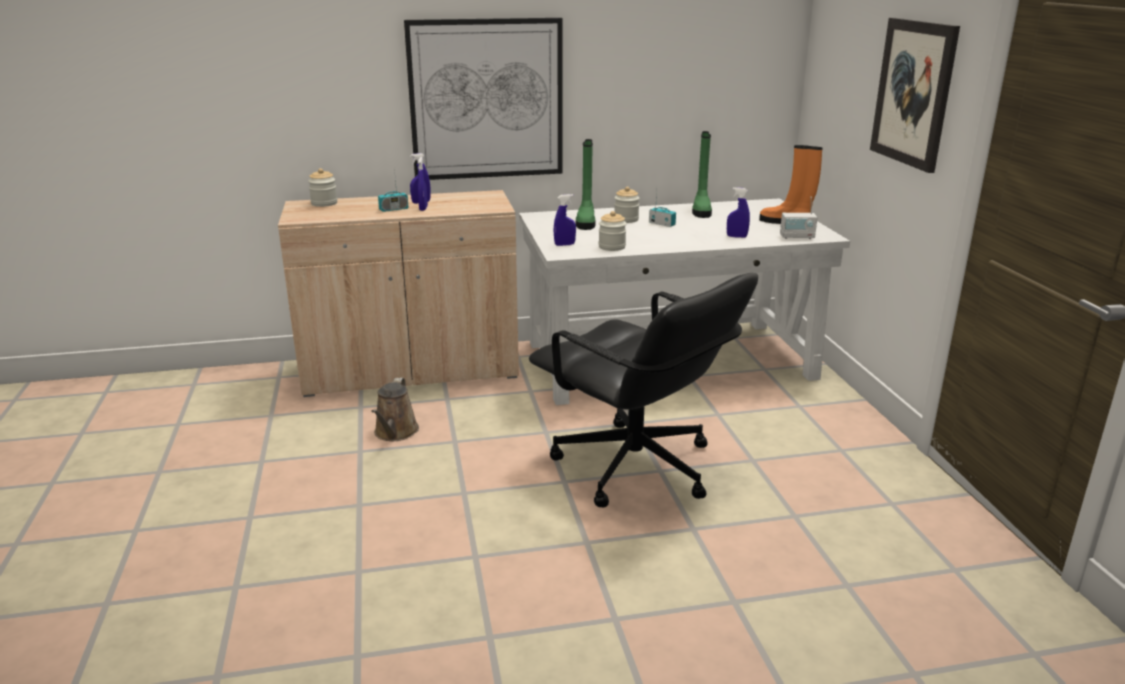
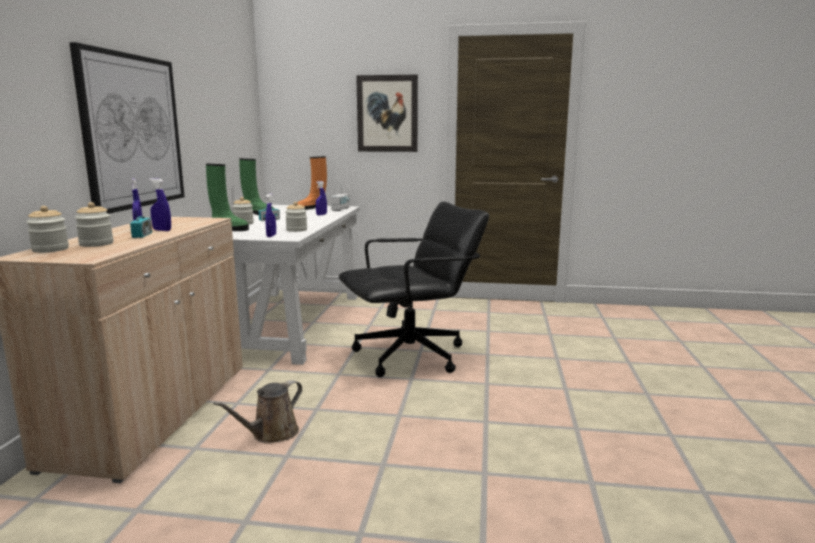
camera: 70 degrees left, 10 degrees down
(350, 207) = (96, 244): none -> jar
(395, 433) = (271, 434): brown watering can -> brown watering can turned 105 degrees clockwise

